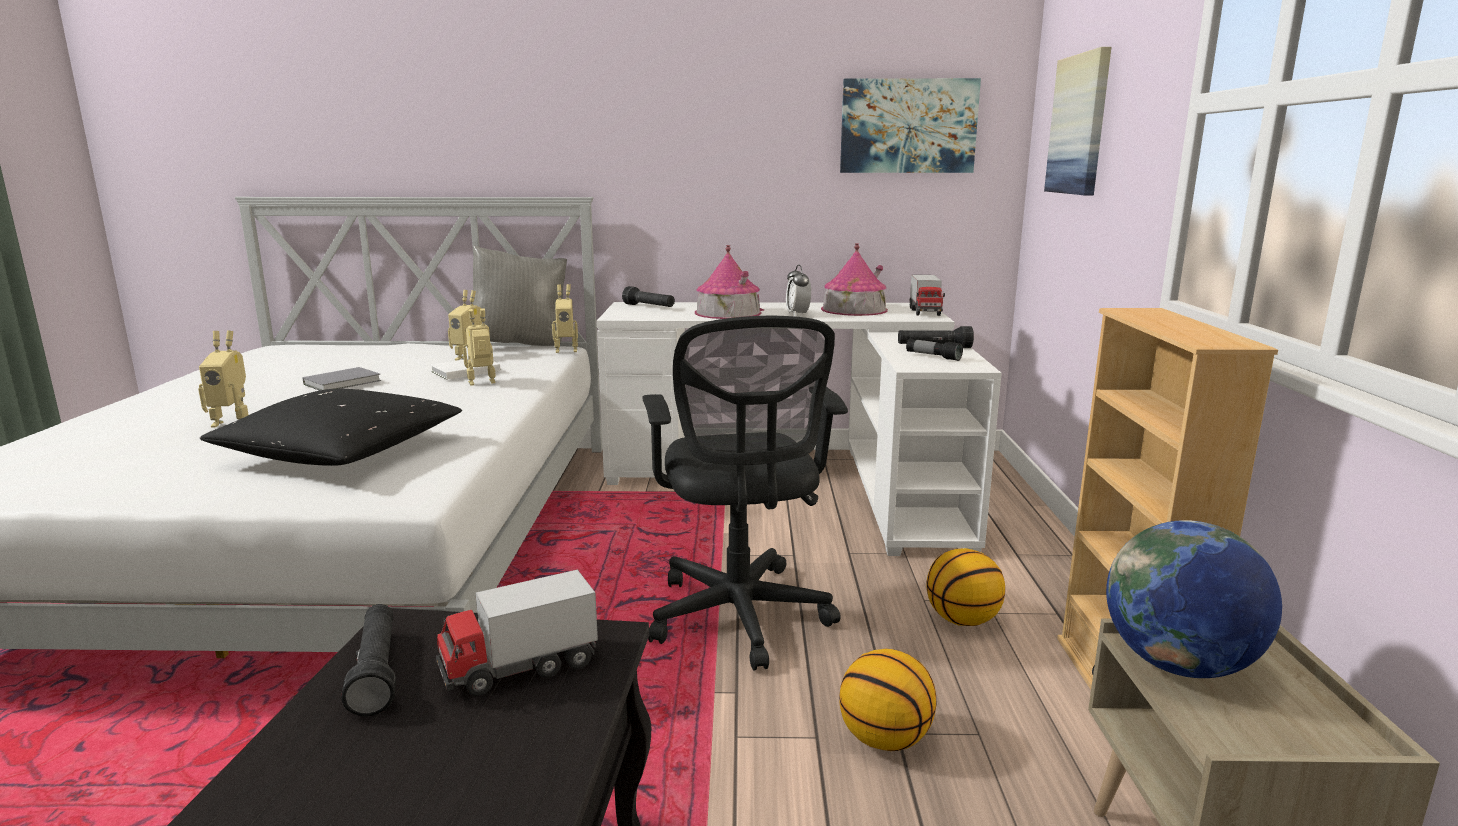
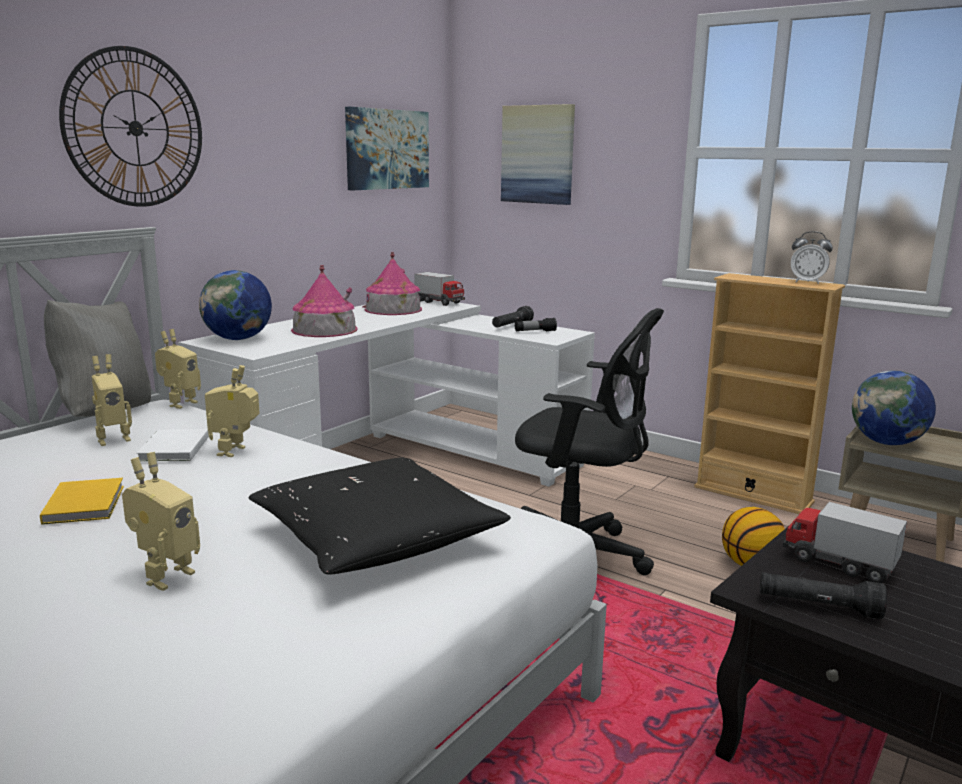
camera: 55 degrees left, 0 degrees up
(344, 382) = (86, 503): grey book -> yellow book
(519, 668) = (838, 563): toy truck -> toy truck turned 120 degrees clockwise
(590, 111) = (135, 128): none -> wall clock
(649, 307) = (238, 339): black flashlight -> globe
(797, 314) = (377, 320): alarm clock -> alarm clock (807, 282)
(962, 620) = (650, 499): basketball -> none

